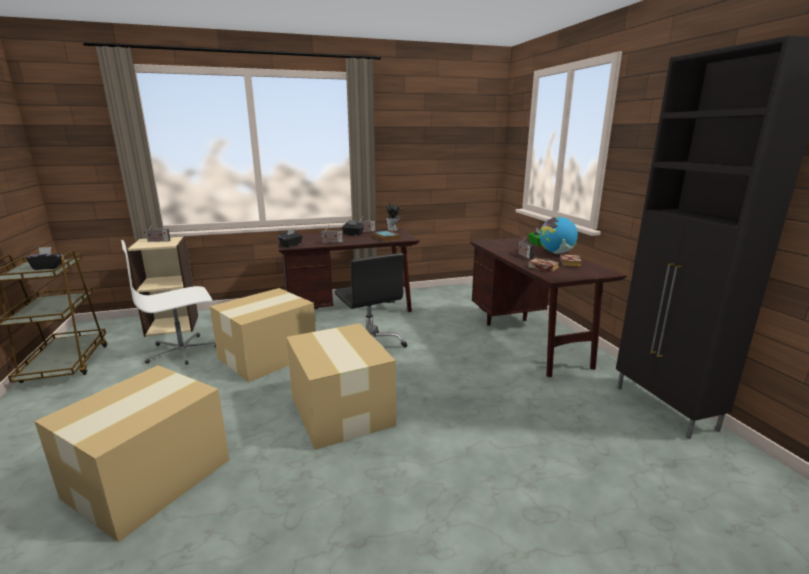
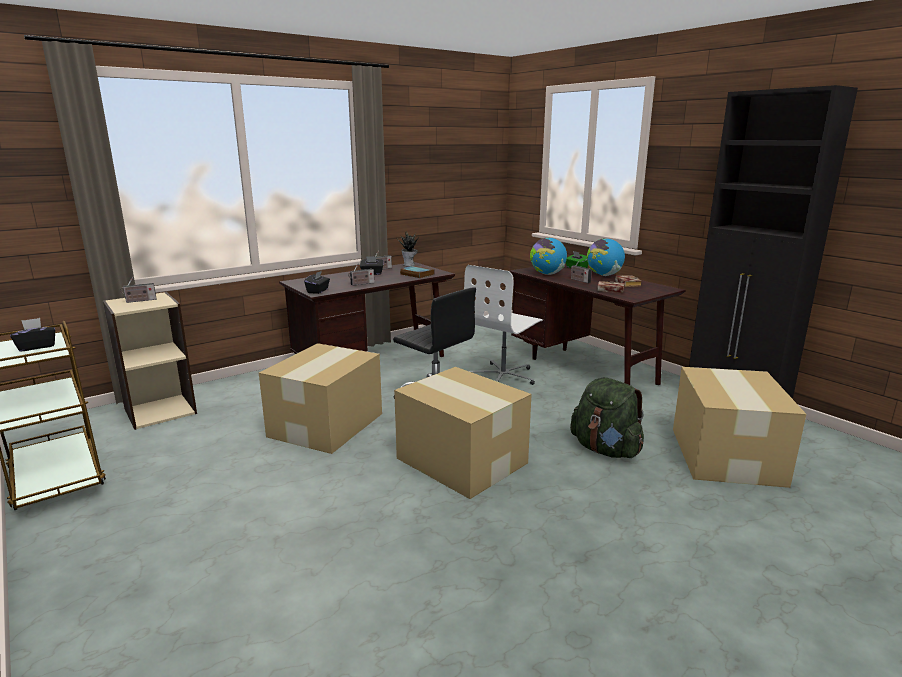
camera: 20 degrees left, 0 degrees up
(146, 479) = (317, 563): cardboard box -> cardboard box (725, 457)
(182, 351) = (209, 436): white office chair -> white office chair (503, 376)
(482, 428) = (605, 449): none -> green backpack
(501, 247) = (547, 274): none -> globe

